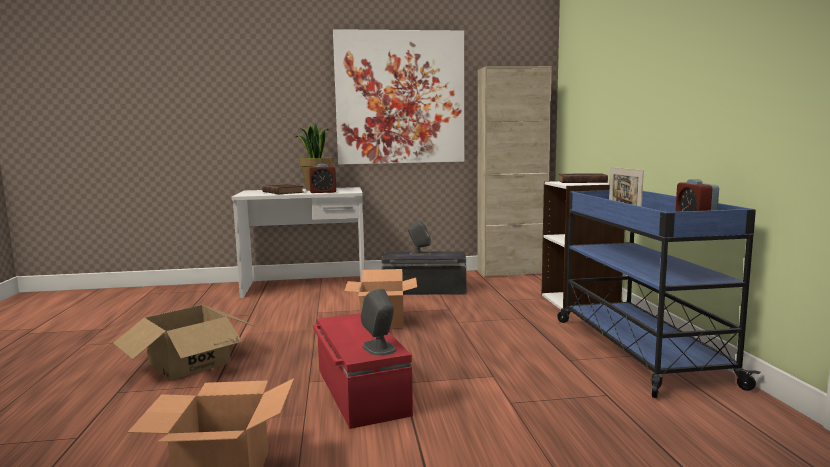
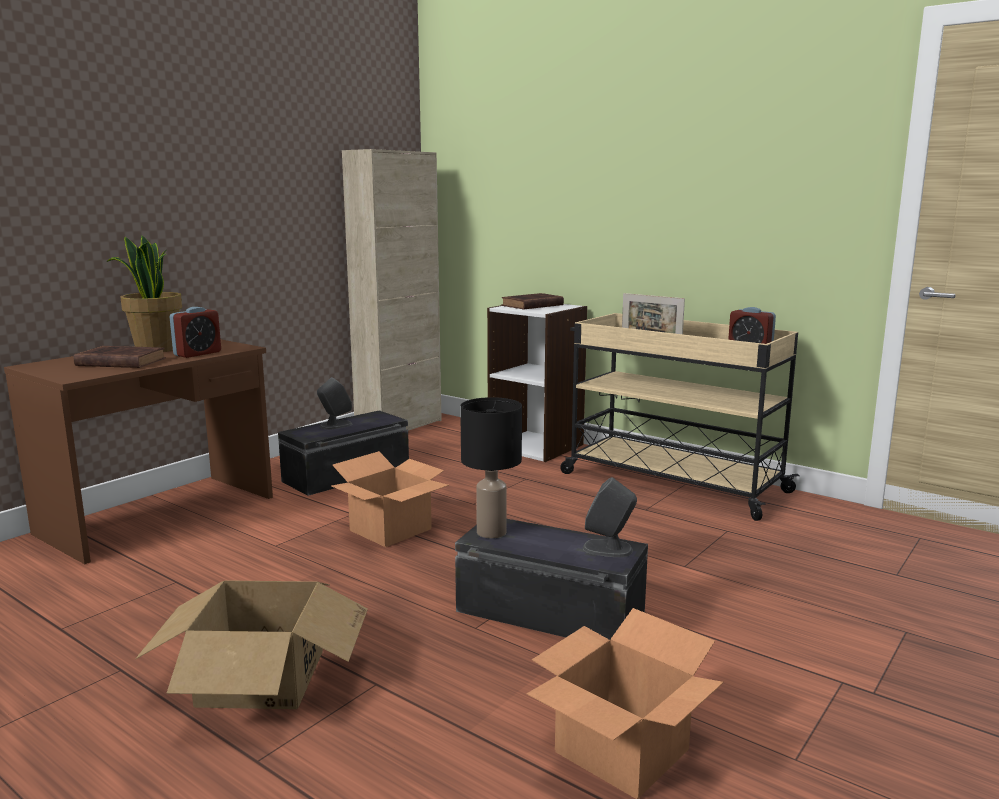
camera: 45 degrees left, 5 degrees up
(305, 287) = (160, 515): white desk -> brown desk
(346, 320) = (492, 532): none -> black table lamp
(359, 391) = (549, 613): red storage box -> black storage box
(400, 98) = (247, 190): picture -> none
(638, 349) = (670, 482): blue cart -> beige cart

